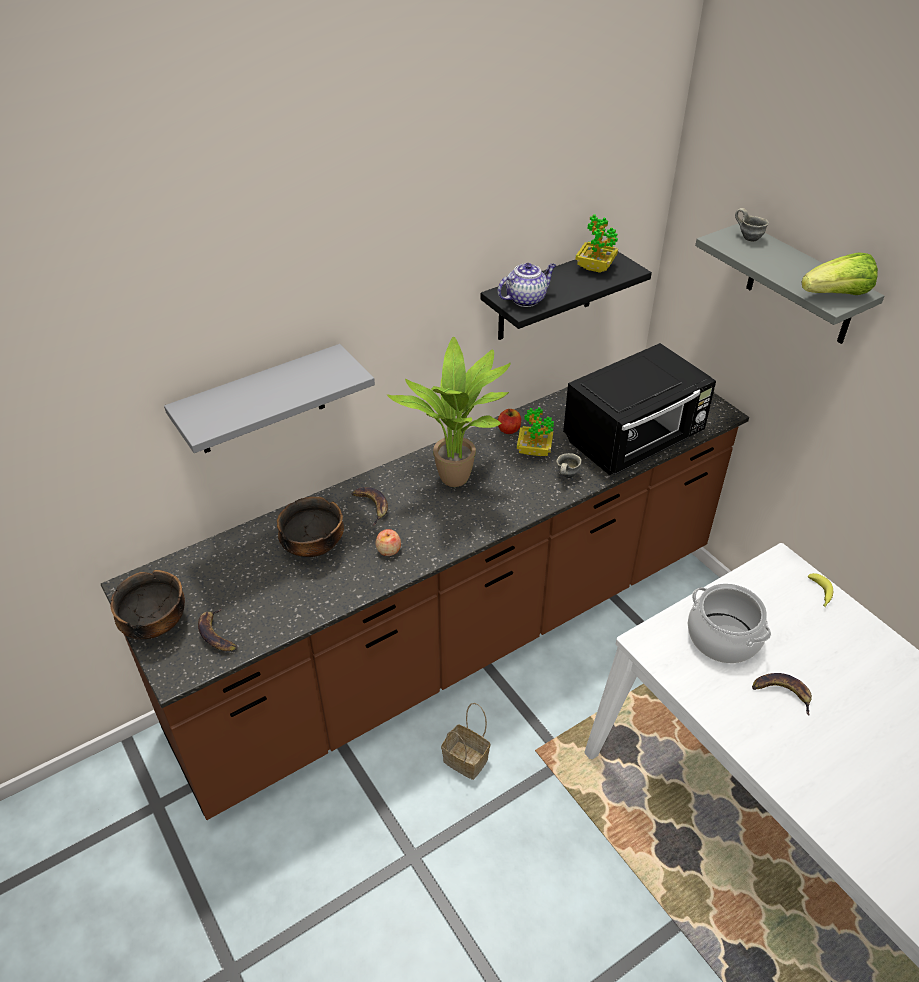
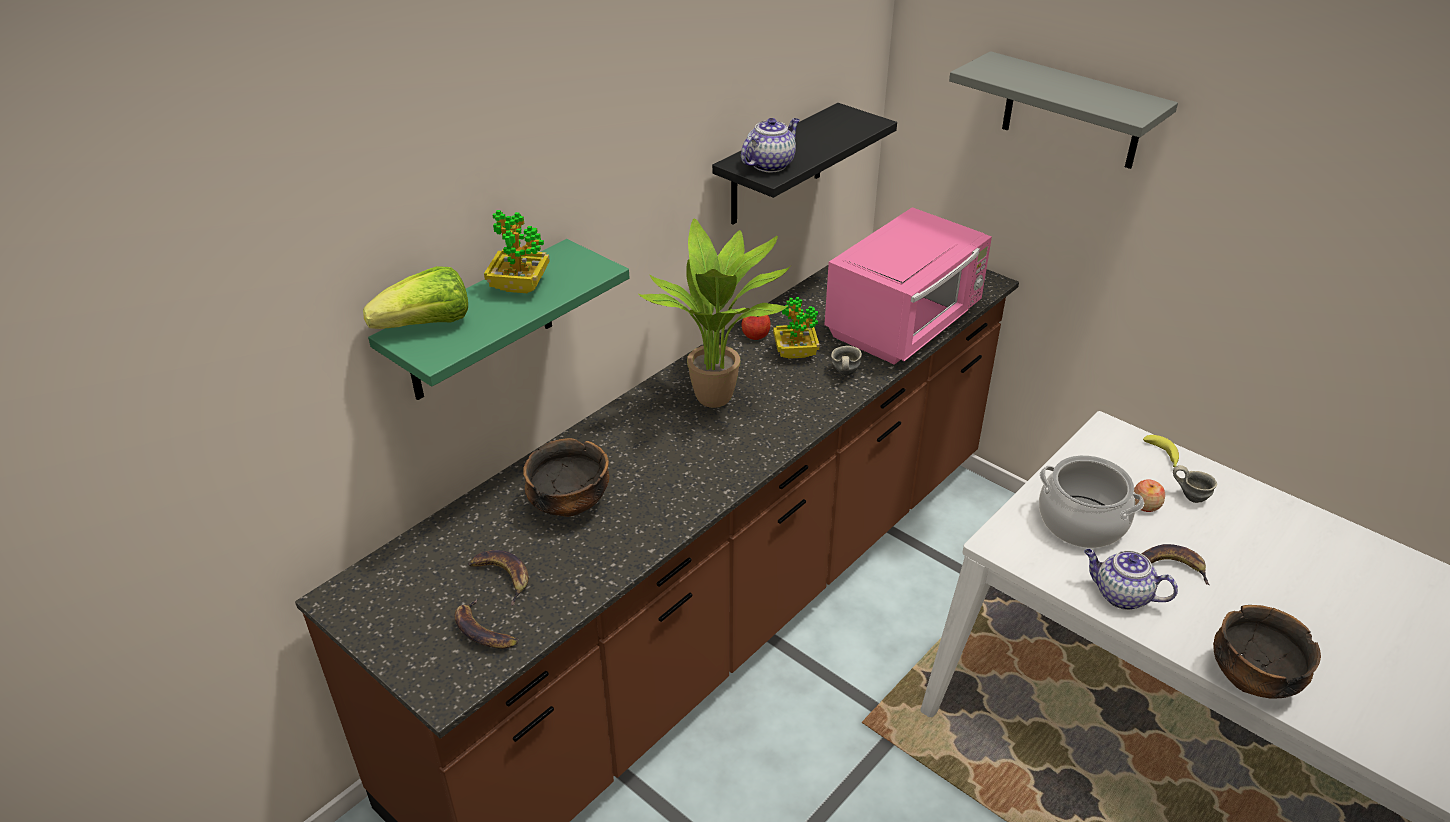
camera: 15 degrees left, 5 degrees down
(155, 625) = (393, 637): bowl -> bowl (1251, 679)
(260, 401) = (480, 323): grey shelf -> green shelf
(372, 506) = (624, 446): banana -> banana (503, 577)
(388, 550) = (666, 491): apple -> apple (1145, 505)
(467, 760) = (784, 753): basket -> none
(595, 267) = (832, 124): potted plant -> potted plant (519, 286)
(634, 440) = (905, 324): black microwave -> pink microwave
(728, 708) = (1120, 595): none -> teapot
(749, 237) = (1006, 65): grey mug -> grey mug (1190, 496)
(837, 295) = (1130, 107): lettuce -> lettuce (427, 325)

